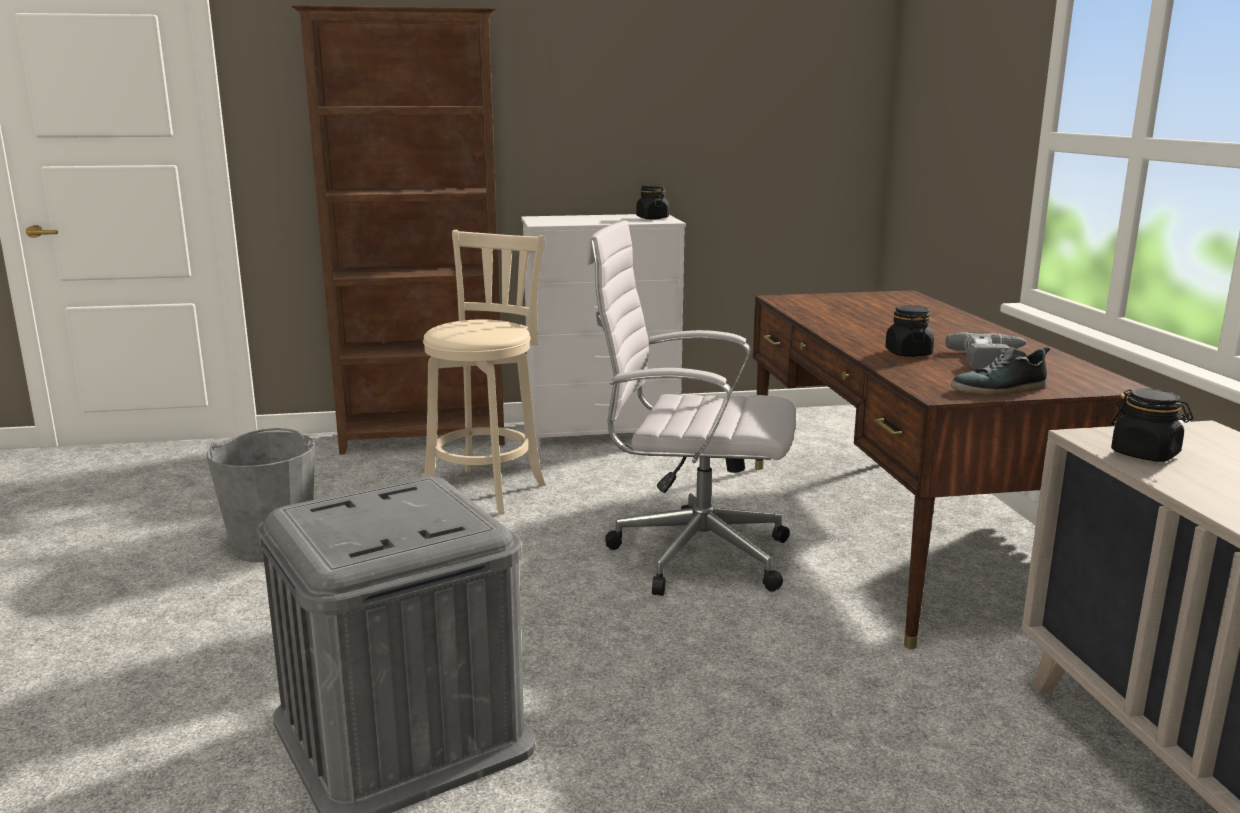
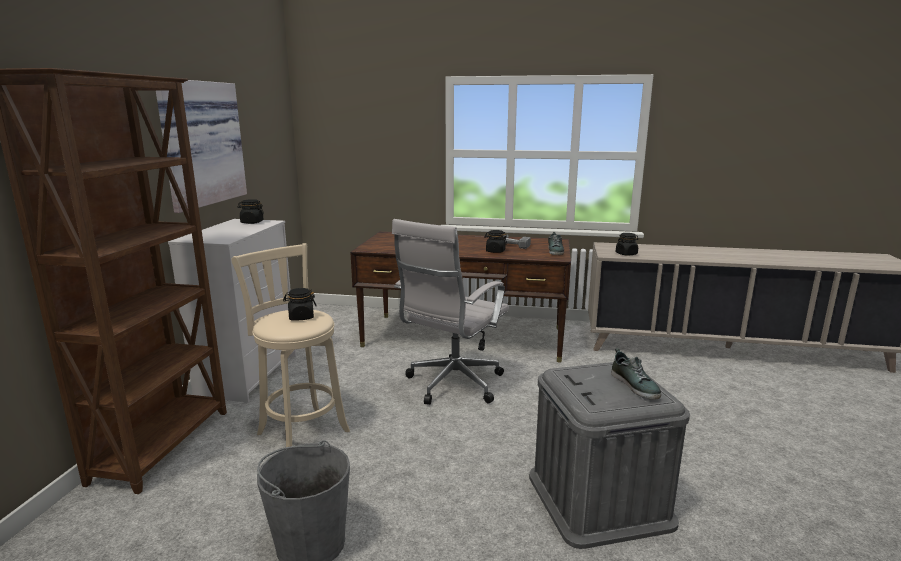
camera: 70 degrees left, 0 degrees up
(389, 535) = (635, 385): none -> shoe
(481, 327) = (301, 317): none -> black jar
(615, 98) = (200, 143): none -> picture

